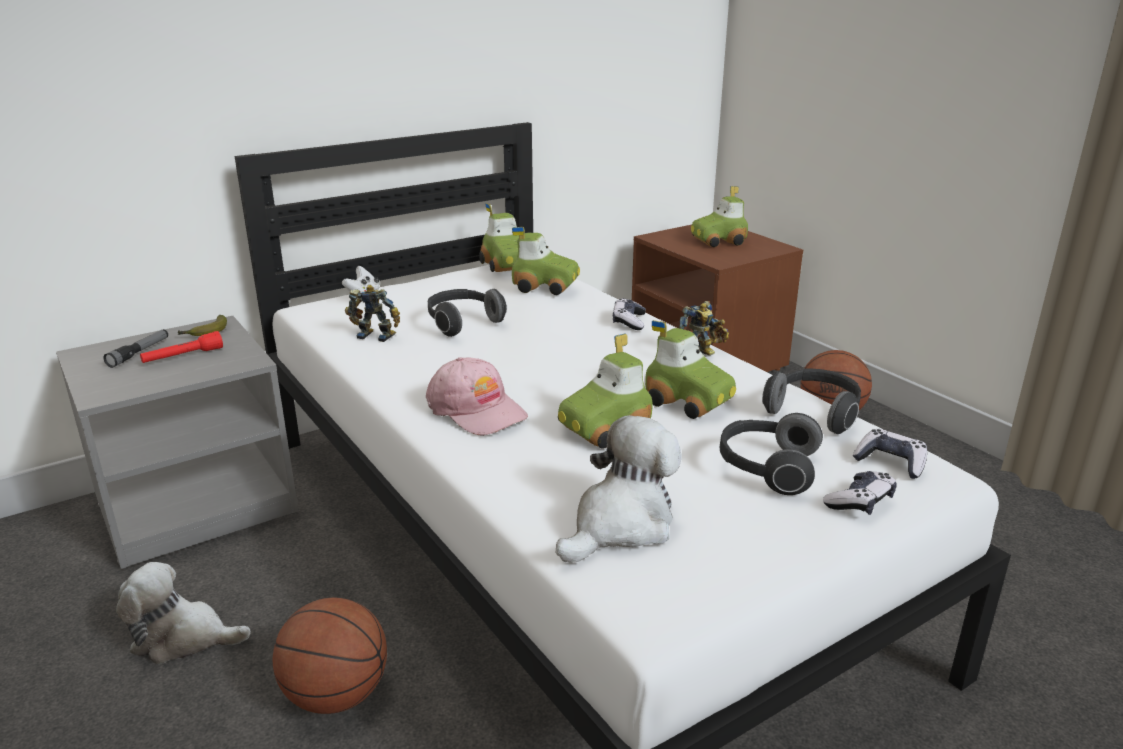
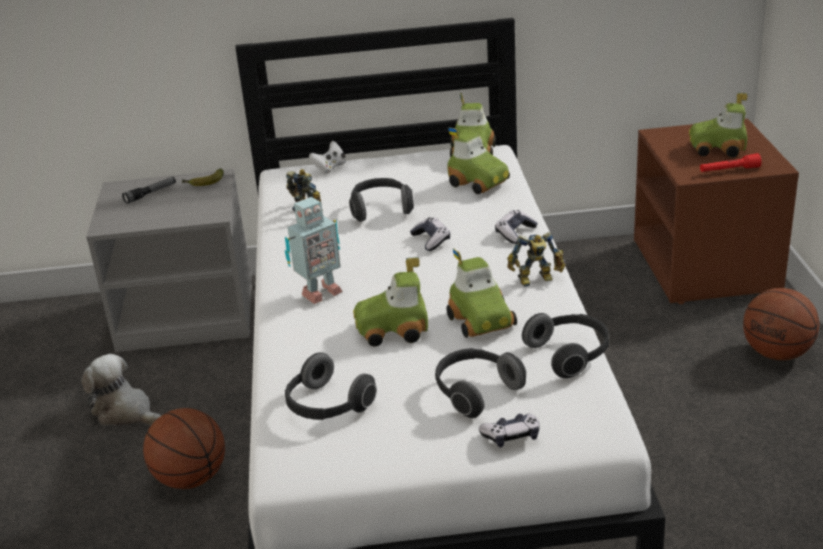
camera: 30 degrees right, 5 degrees up
(183, 356) = (175, 202): red flashlight -> red flashlight (729, 170)
(477, 410) = (319, 293): pink cap -> toy robot
(621, 525) = (327, 407): plush toy -> headphones
(890, 462) = (578, 412): game controller -> game controller (431, 240)

